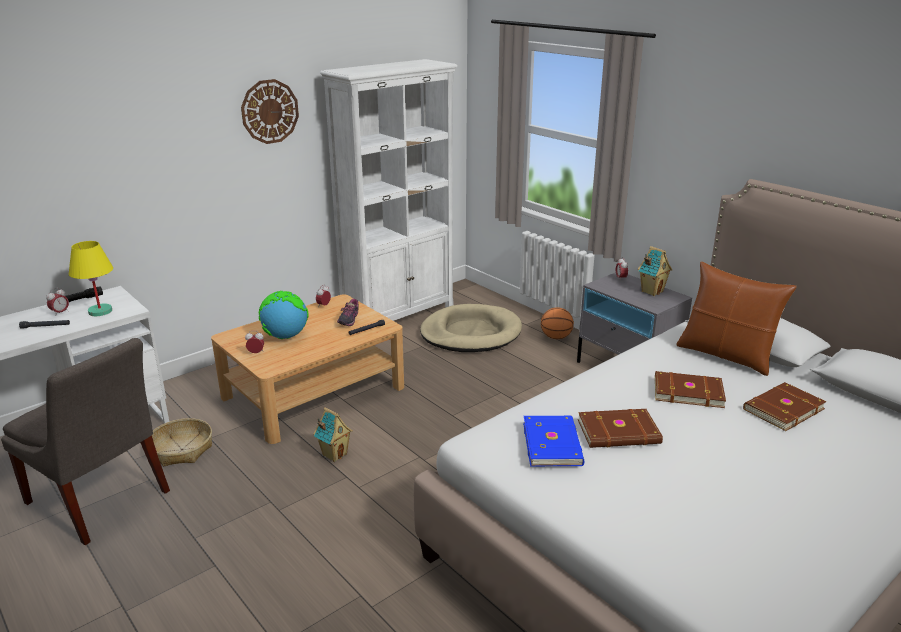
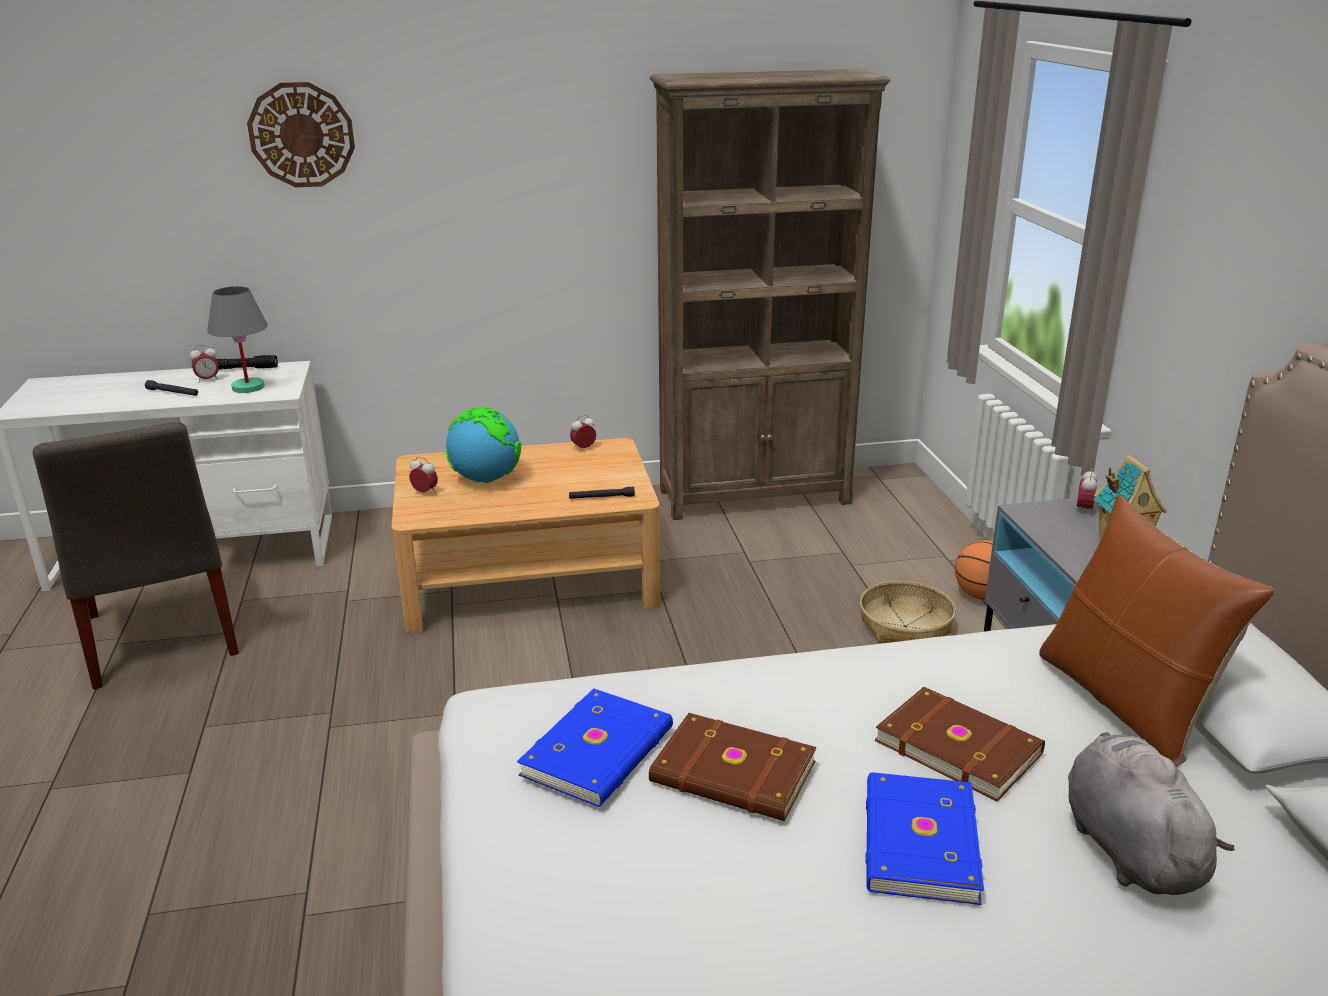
camera: 30 degrees right, 0 degrees up
(100, 311) = (248, 387): yellow table lamp -> grey table lamp
(182, 449) = (302, 605): basket -> basket (905, 626)
(270, 111) = (562, 134): wall clock -> wall clock (301, 135)
(334, 454) = (470, 674): toy house -> none
(348, 321) = (592, 478): shoe -> none
(399, 315) = (755, 496): white bookcase -> brown bookcase
(471, 333) = (841, 551): beige dog bed -> none
(714, 434) = (917, 843): none -> blue book
(782, 408) = (1128, 846): brown book -> grey plush toy

